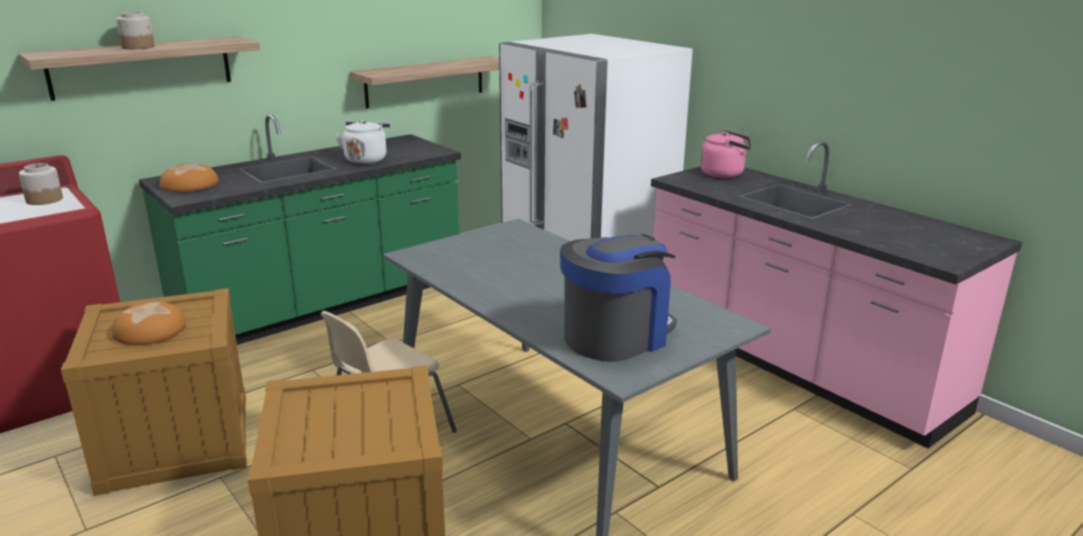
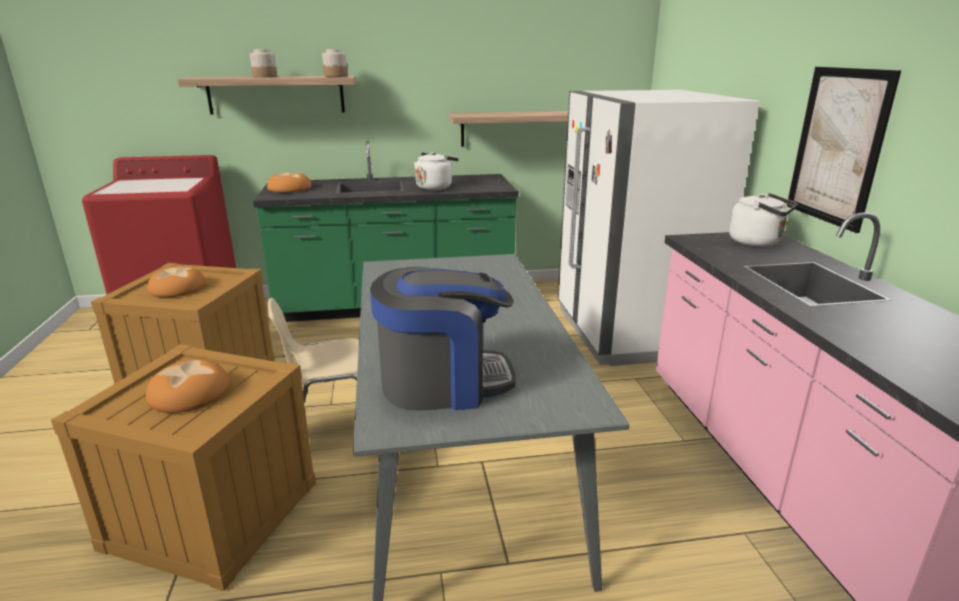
camera: 30 degrees right, 0 degrees up
(44, 200) = (177, 183): jar -> jar (336, 76)
(351, 418) = (189, 393): none -> bread
(725, 174) = (758, 242): pink kettle -> white kettle
(776, 88) = (838, 147): none -> picture

